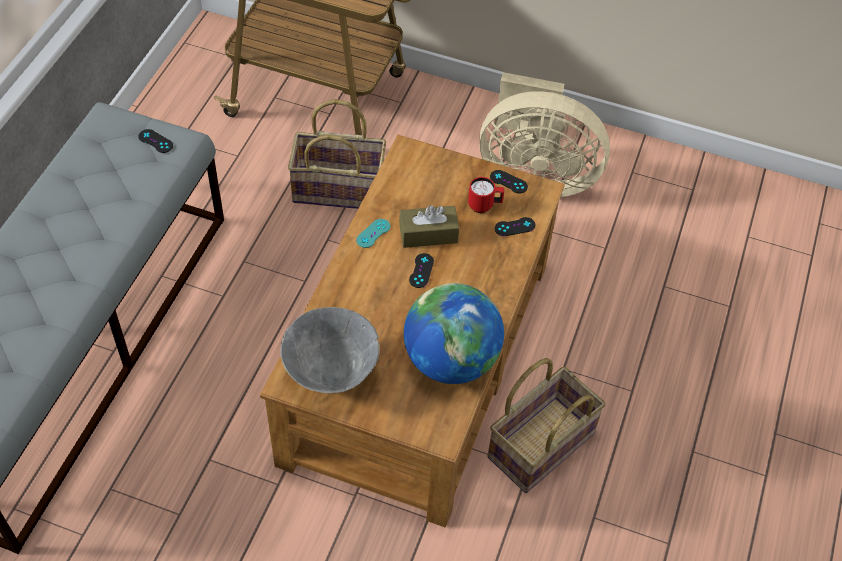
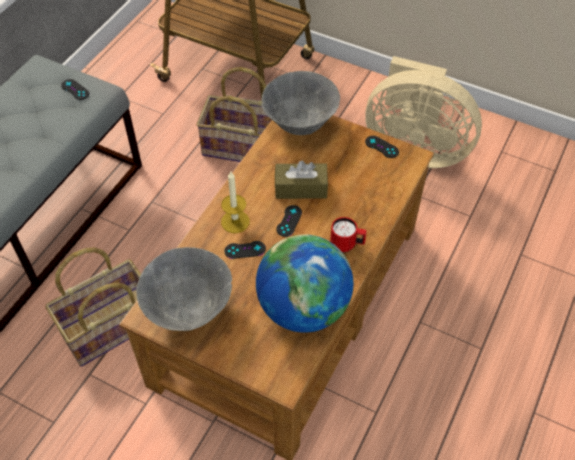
camera: 10 degrees right, 0 degrees up
(363, 276) = (235, 221): none -> candle
(373, 233) = (250, 183): turquoise game controller -> none
(416, 164) = (300, 125): none -> grey bowl
(484, 206) = (356, 167): red mug -> red mug (347, 245)
(514, 227) = (382, 188): black game controller -> black game controller (245, 250)
(540, 443) = (390, 390): basket -> basket (110, 325)

